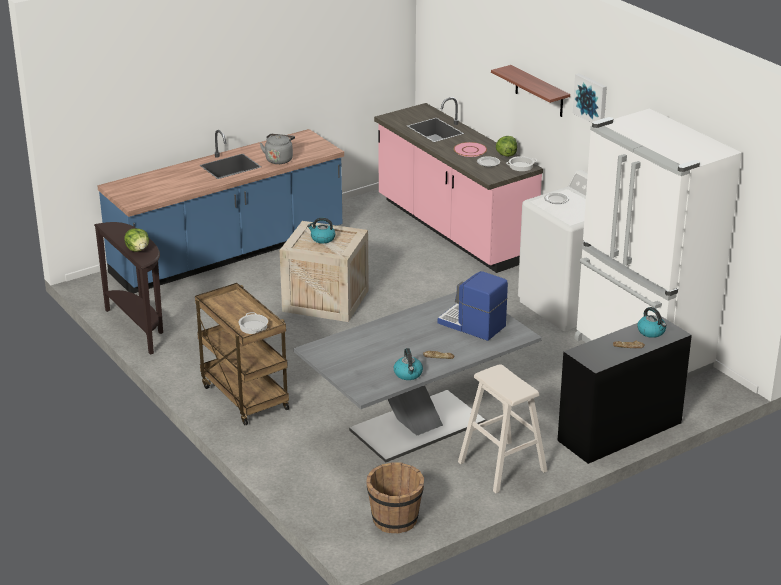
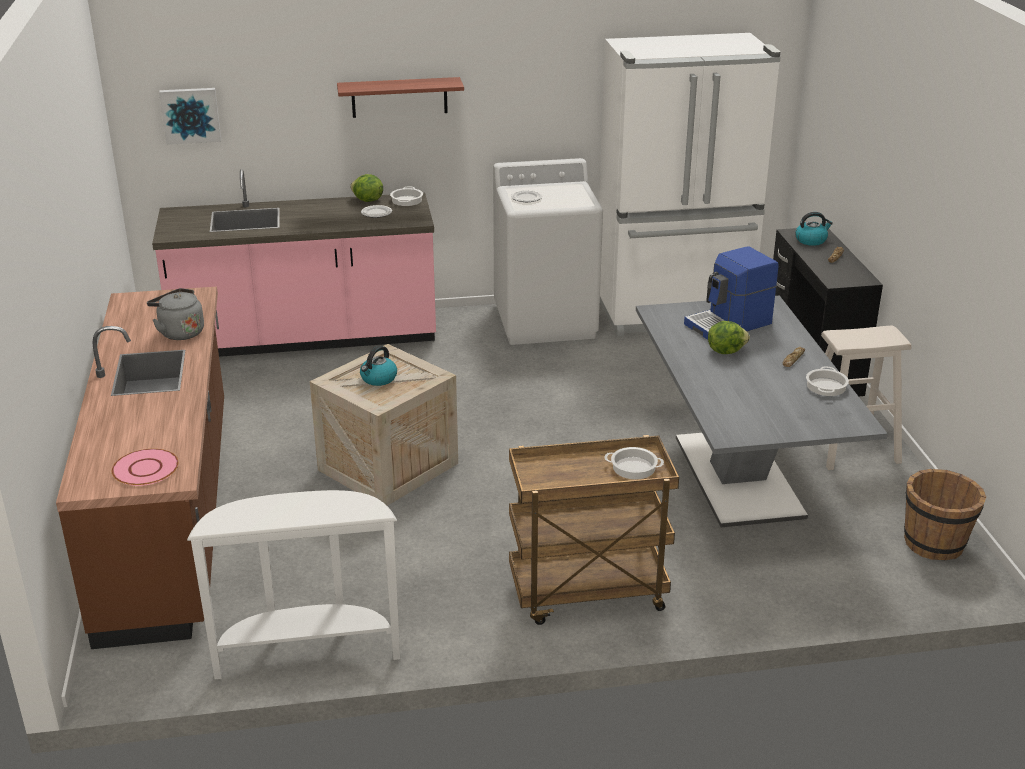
camera: 65 degrees left, 0 degrees up
(138, 249) = (332, 509): lettuce -> lettuce (725, 351)
(139, 327) = (307, 652): brown console table -> white console table
(228, 253) = (170, 514): blue counter -> brown counter
(408, 374) = (825, 386): kettle -> cooking pot
(470, 150) = (330, 214): pink plate -> pink plate (145, 468)
(591, 99) = (499, 68): picture -> picture (190, 115)

